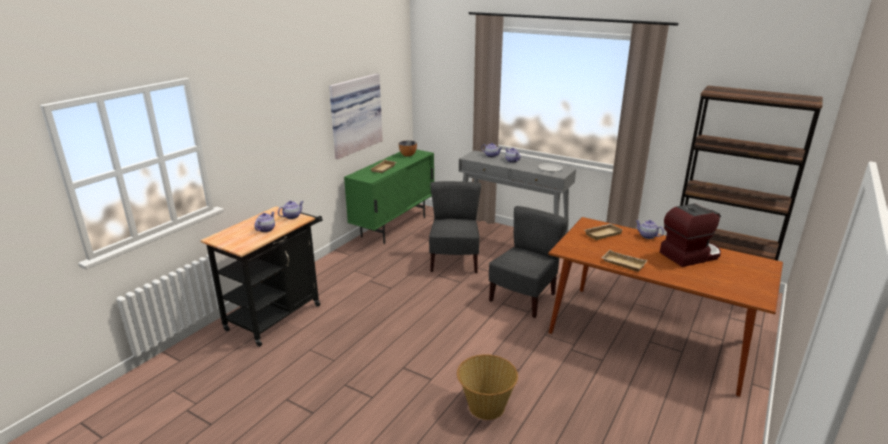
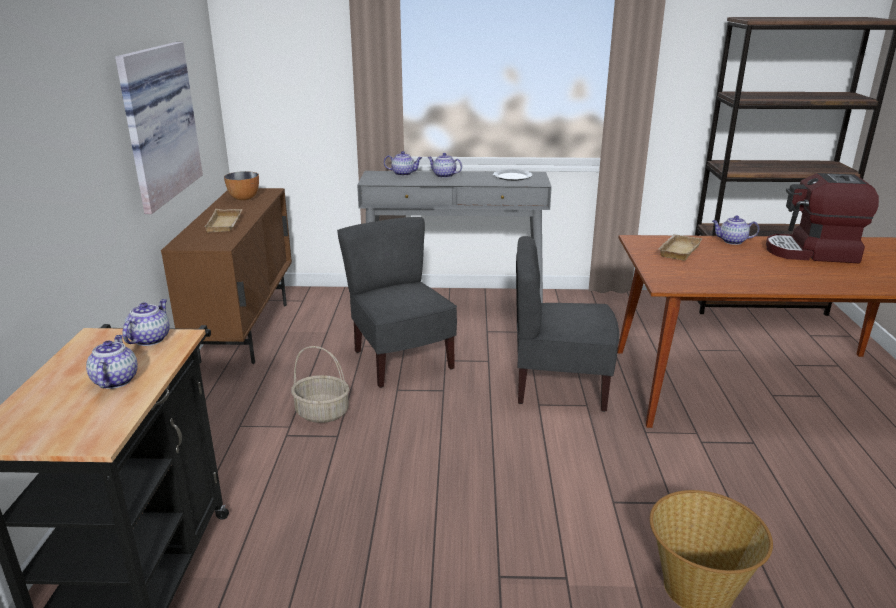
camera: 30 degrees left, 0 degrees up
(393, 275) = (321, 413): none -> basket
(394, 227) = (245, 331): green cabinet -> brown cabinet
(524, 298) = (559, 386): grey chair -> grey chair turned 90 degrees counterclockwise
(622, 264) = (763, 283): beige tray -> none
(689, 255) = (812, 253): coffee machine -> coffee machine turned 120 degrees counterclockwise

